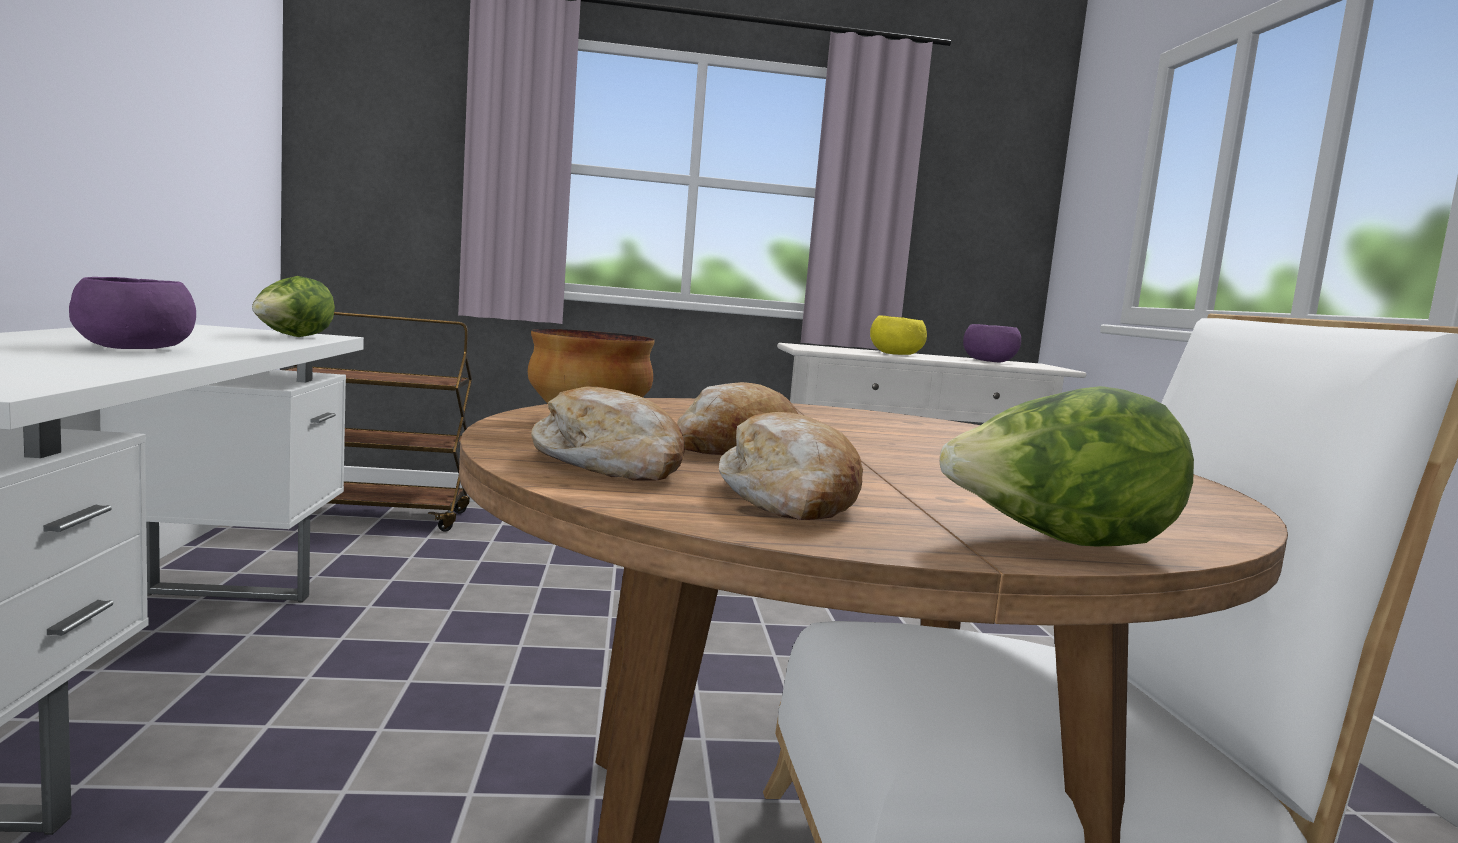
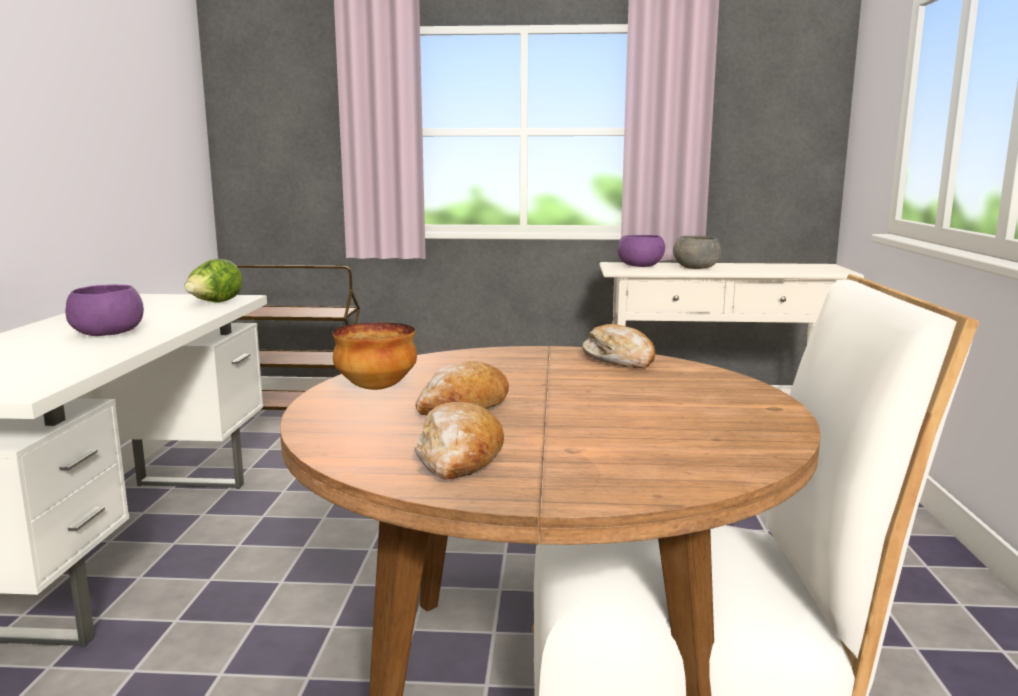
camera: 10 degrees right, 5 degrees up
(609, 464) = (364, 432): bread -> bread (619, 360)
(896, 354) = (696, 268): yellow bowl -> grey bowl
(989, 361) = (779, 268): purple bowl -> purple bowl (640, 266)
(1057, 544) = (603, 489): lettuce -> none

